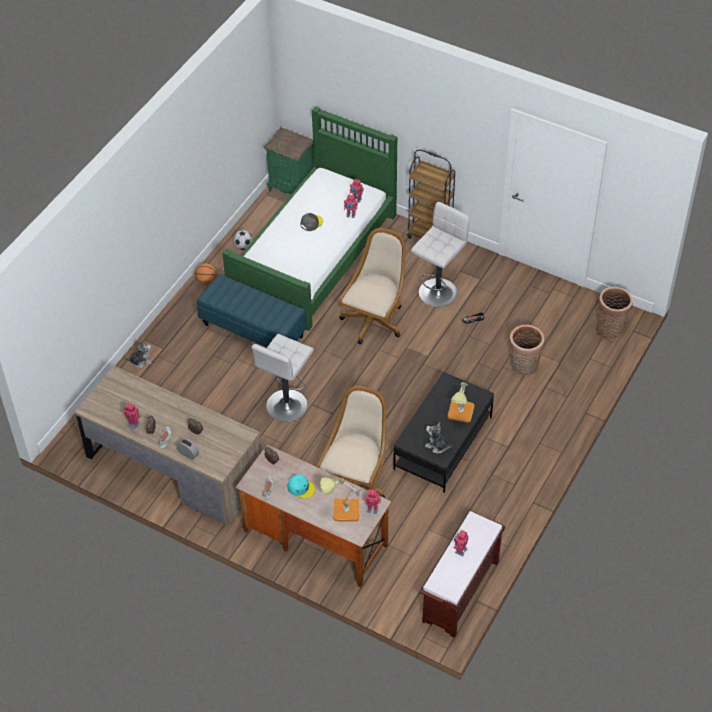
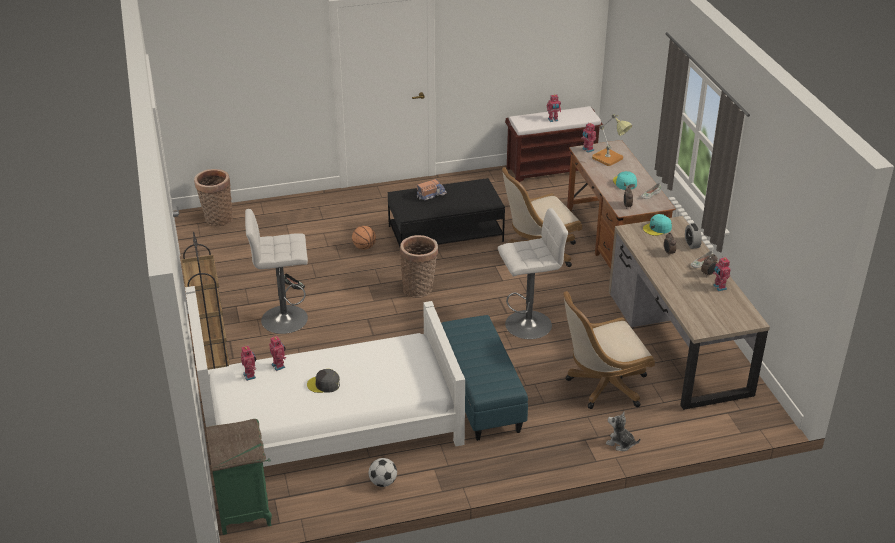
camera: 135 degrees left, 15 degrees down
(206, 281) = (465, 474): basketball -> basketball (364, 247)
(227, 452) = (657, 228): none -> turquoise cap
(314, 254) = (330, 423): green bed -> white bed
(375, 317) = (363, 336): office chair -> office chair (602, 386)
(437, 446) = (475, 190): plush toy -> none
(460, 414) = (431, 195): table lamp -> toy truck
(523, 367) = (315, 236): basket -> basket (419, 288)

